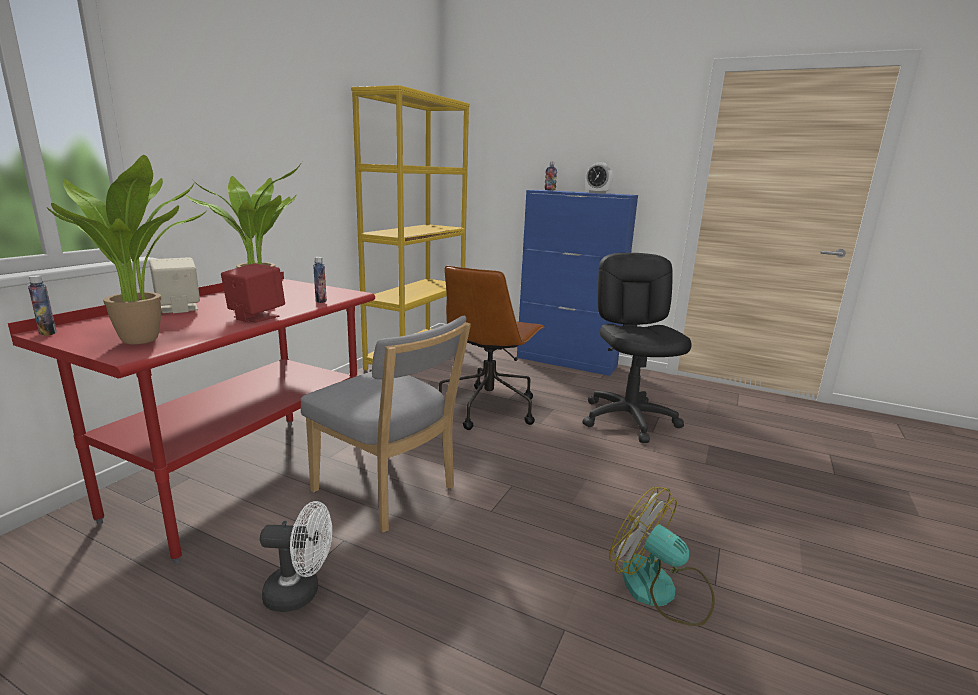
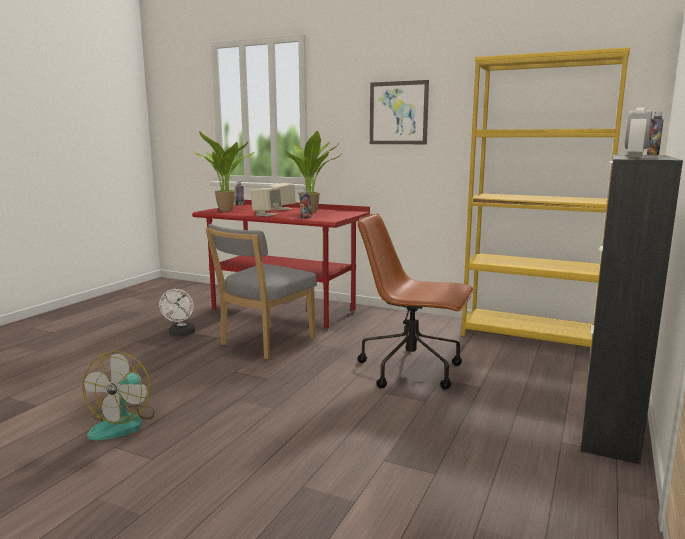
camera: 90 degrees right, 5 degrees down
(255, 317) = (266, 214): red speaker -> beige speaker
(270, 134) = (398, 113): none -> picture
(567, 362) = (609, 419): blue cabinet -> black cabinet
(629, 419) = (416, 447): black office chair -> none
(661, 590) = (124, 423): fan -> fan turned 150 degrees clockwise

